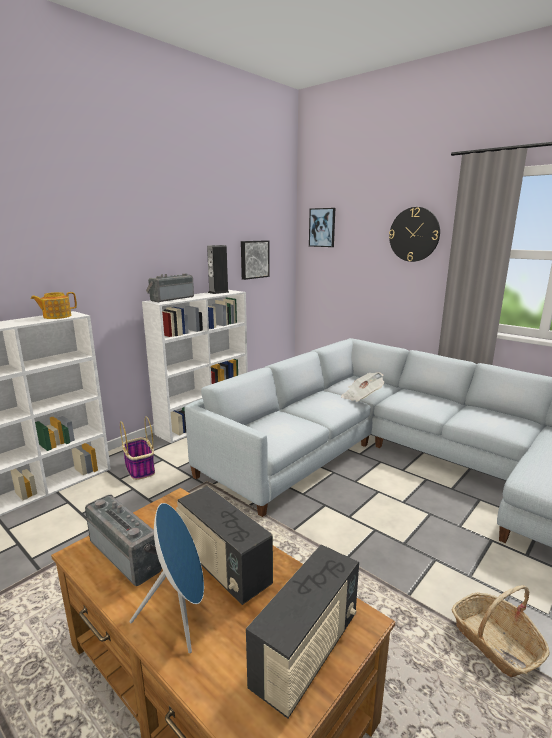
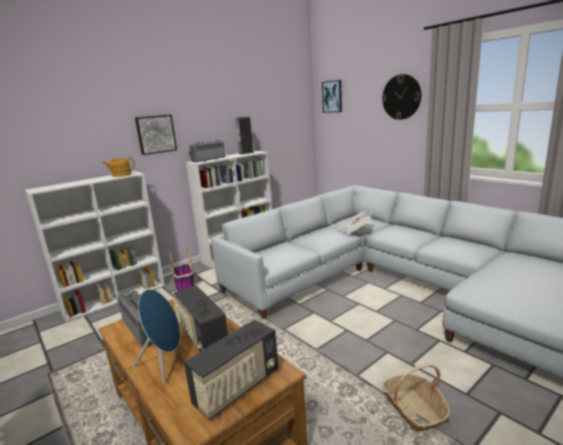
camera: 10 degrees right, 0 degrees up
(254, 259) = (277, 126): picture -> picture (156, 134)

